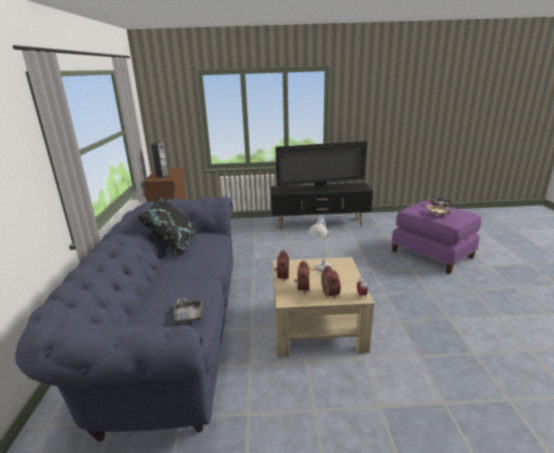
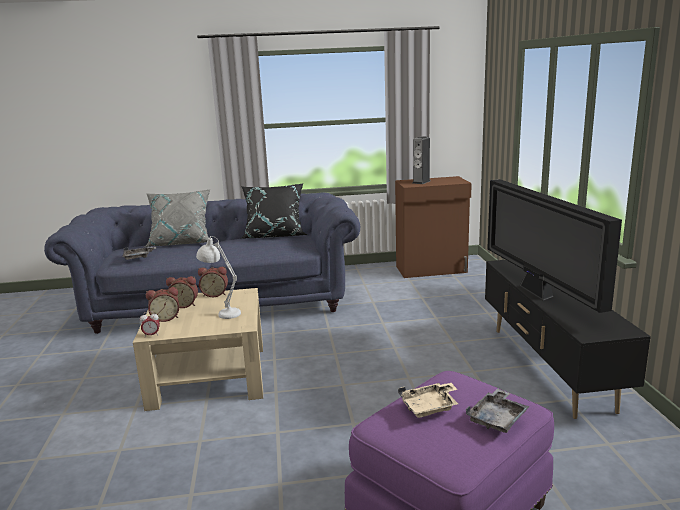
camera: 85 degrees right, 5 degrees down
(149, 293) = (181, 242): none -> grey pillow

